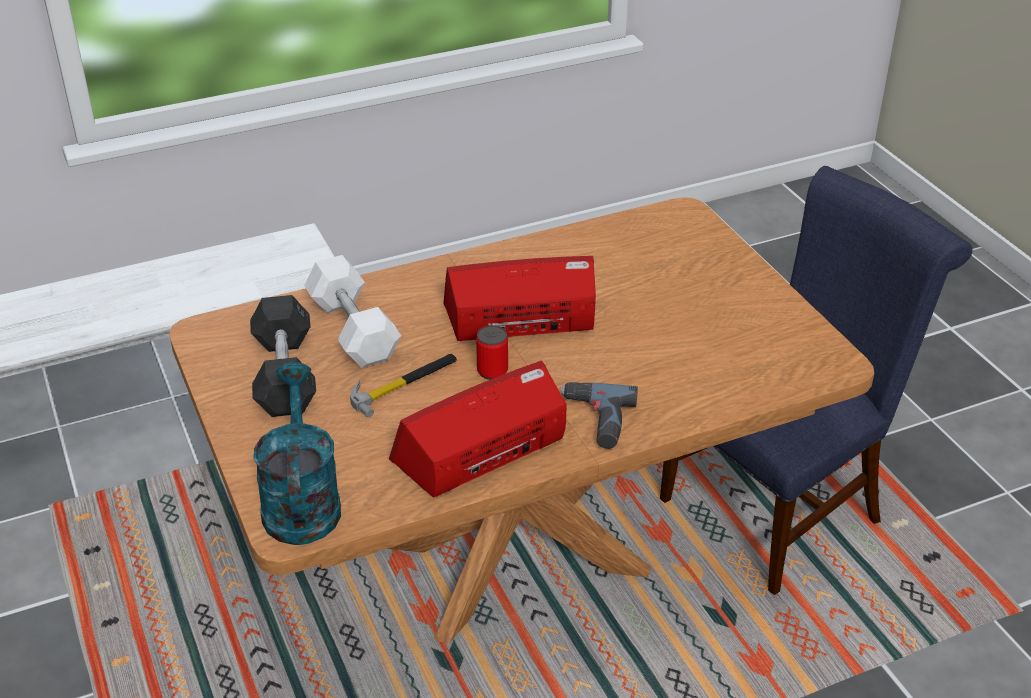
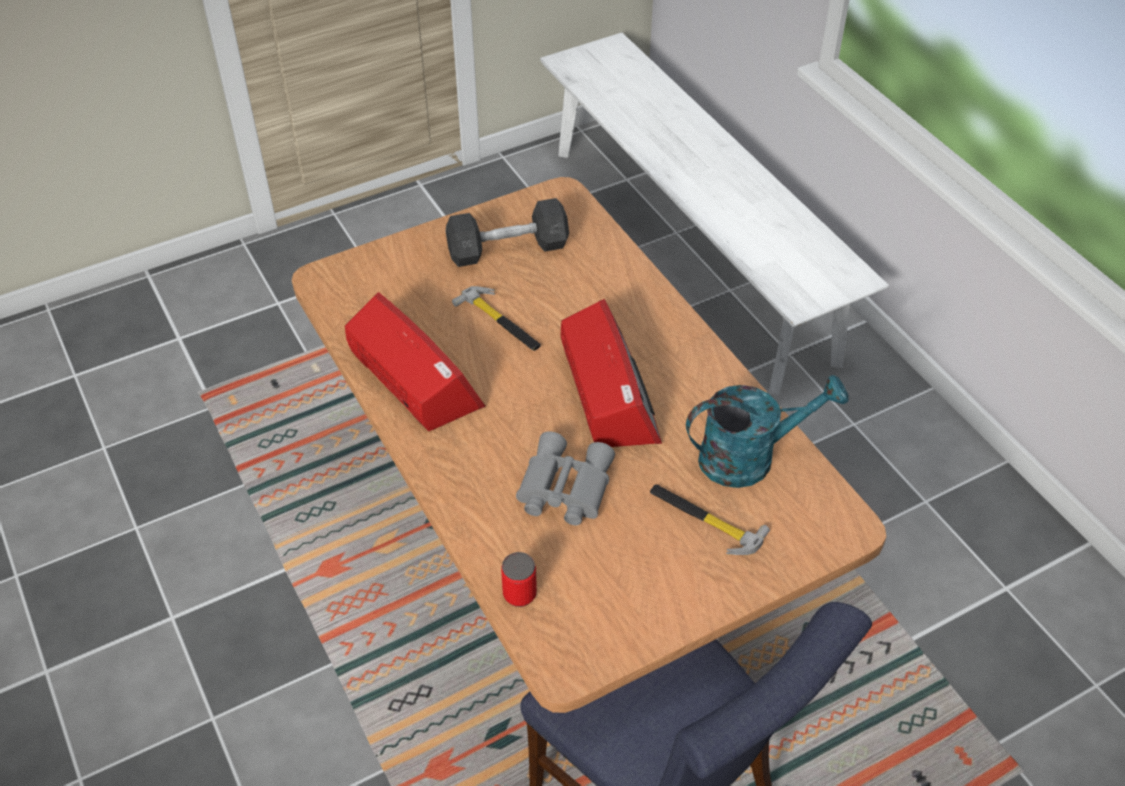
camera: 85 degrees right, 10 degrees up
(301, 501) = (353, 280): turquoise watering can -> turquoise watering can (750, 457)
(353, 330) = (575, 281): white dumbbell -> none
(492, 371) = (524, 378): can -> can (519, 594)
(595, 420) = (456, 455): power drill -> none
(641, 354) = (562, 488): none -> grey binoculars
(678, 279) = (704, 520): none -> hammer

